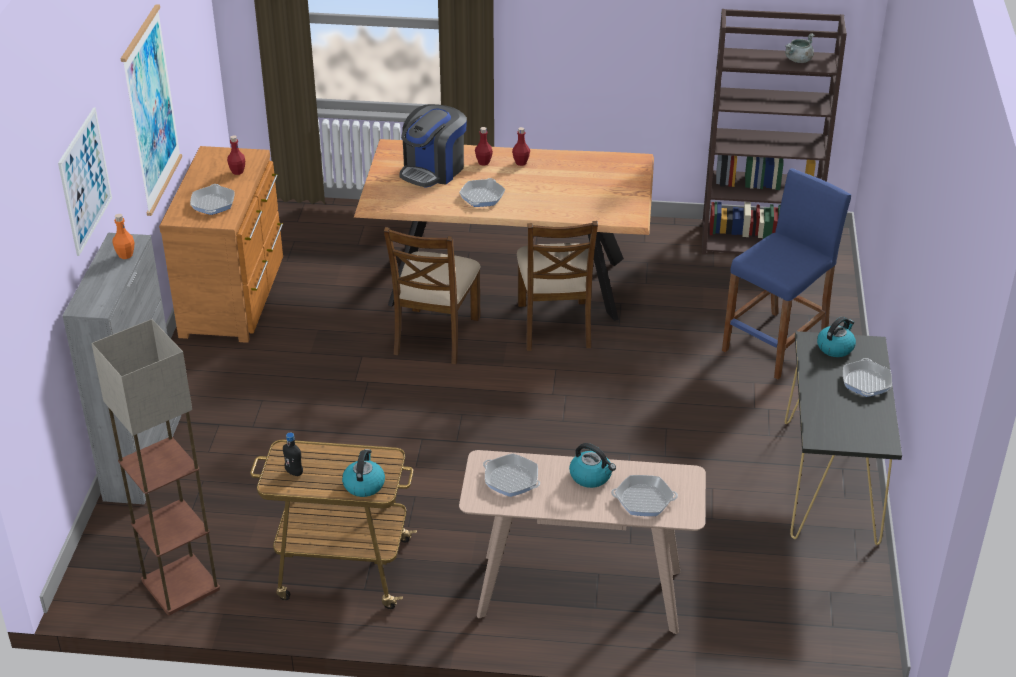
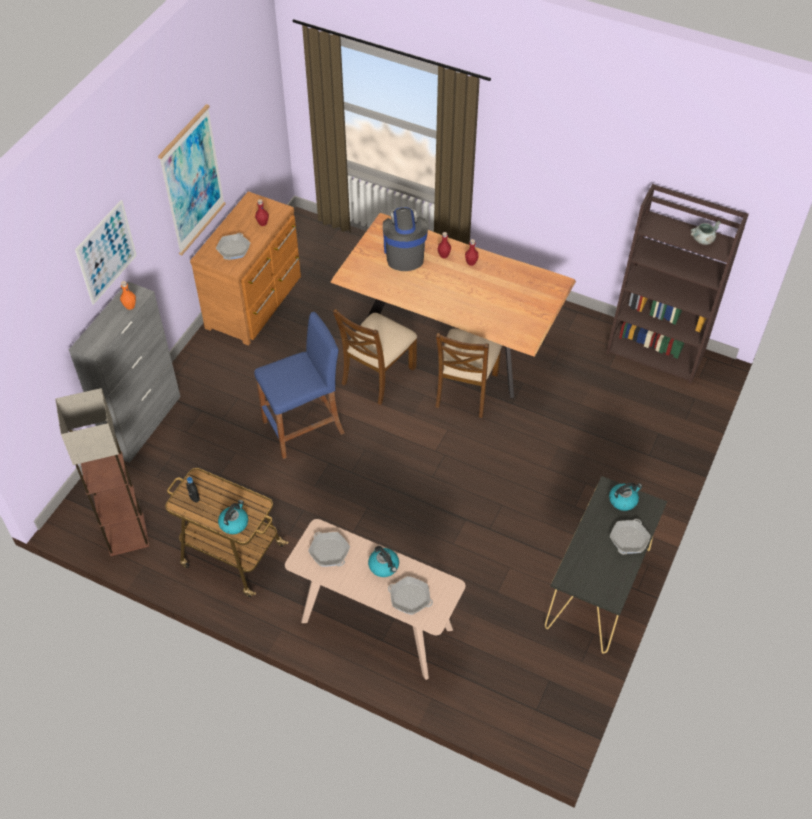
camera: 20 degrees right, 15 degrees up
(433, 170) = (404, 253): coffee machine -> coffee machine turned 120 degrees clockwise
(482, 197) = (427, 289): frying pan -> none
(776, 344) = (620, 454): blue stool -> blue stool (304, 427)

